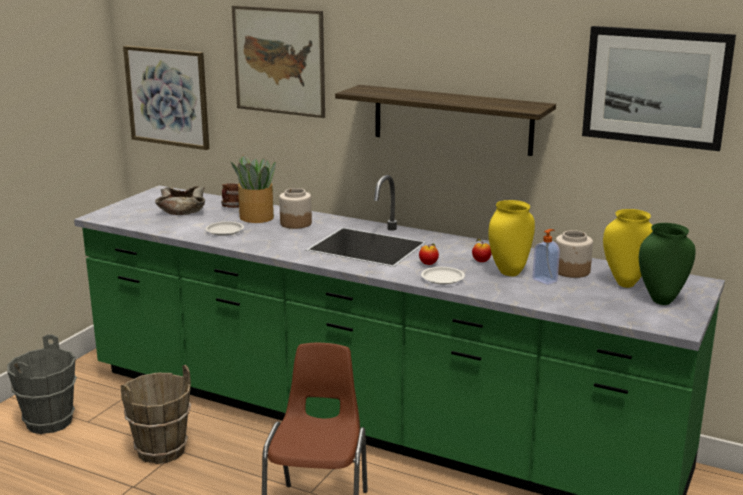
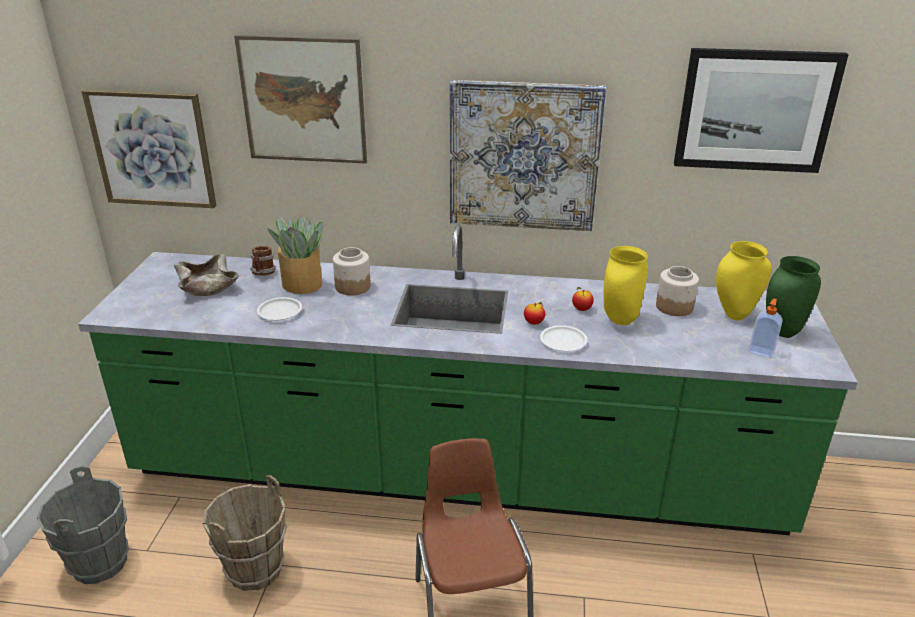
camera: 20 degrees left, 10 degrees up
(452, 119) = (523, 156): shelf -> picture
(545, 280) = (660, 324): soap dispenser -> soap dispenser (761, 351)

